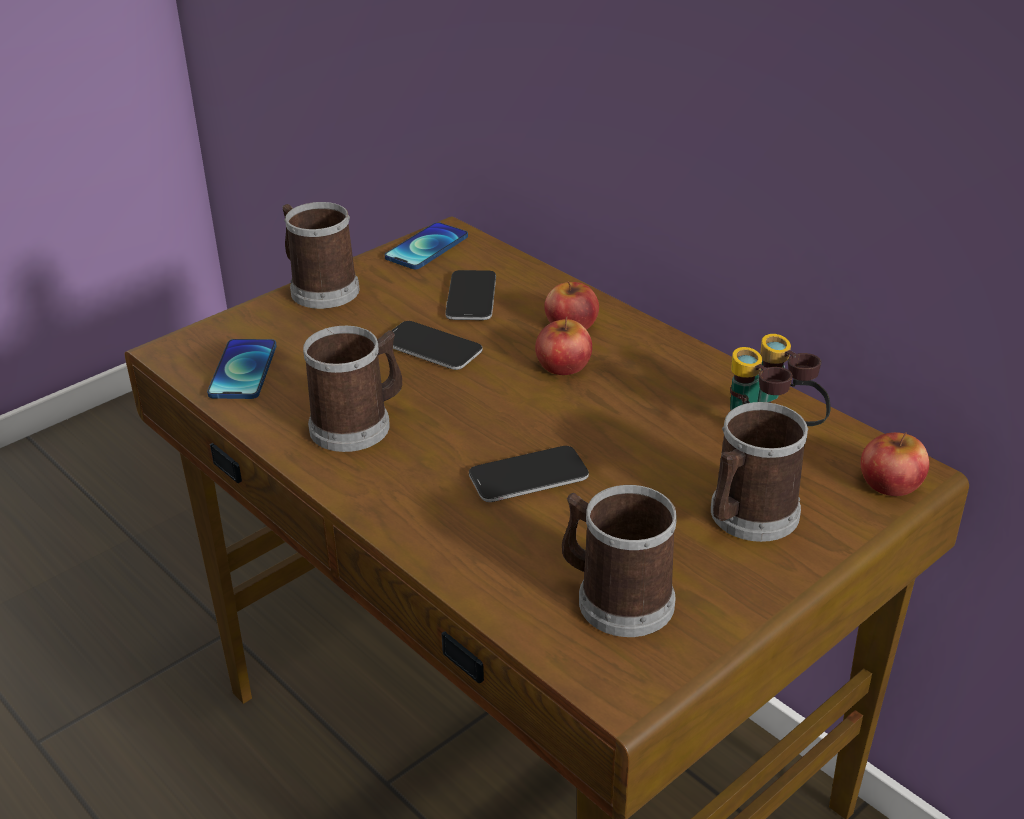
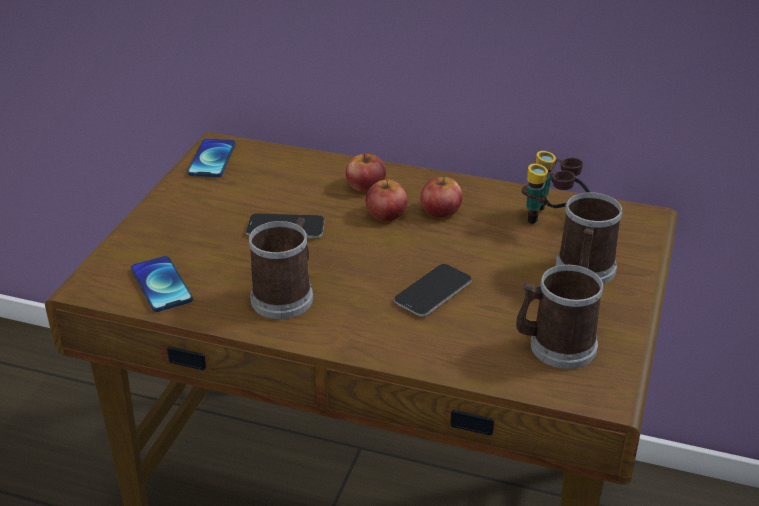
camera: 30 degrees left, 0 degrees up
(319, 288) = (159, 209): mug -> none
(471, 297) = (279, 185): phone -> none
(890, 482) = (641, 226): apple -> apple (440, 210)

